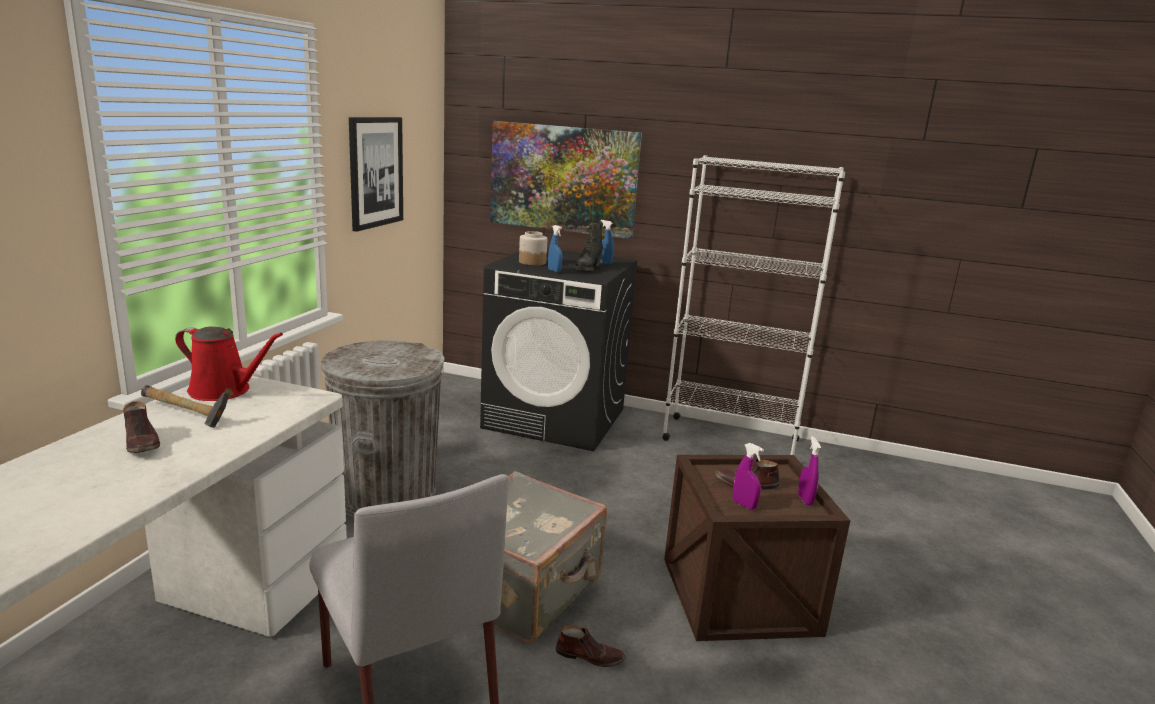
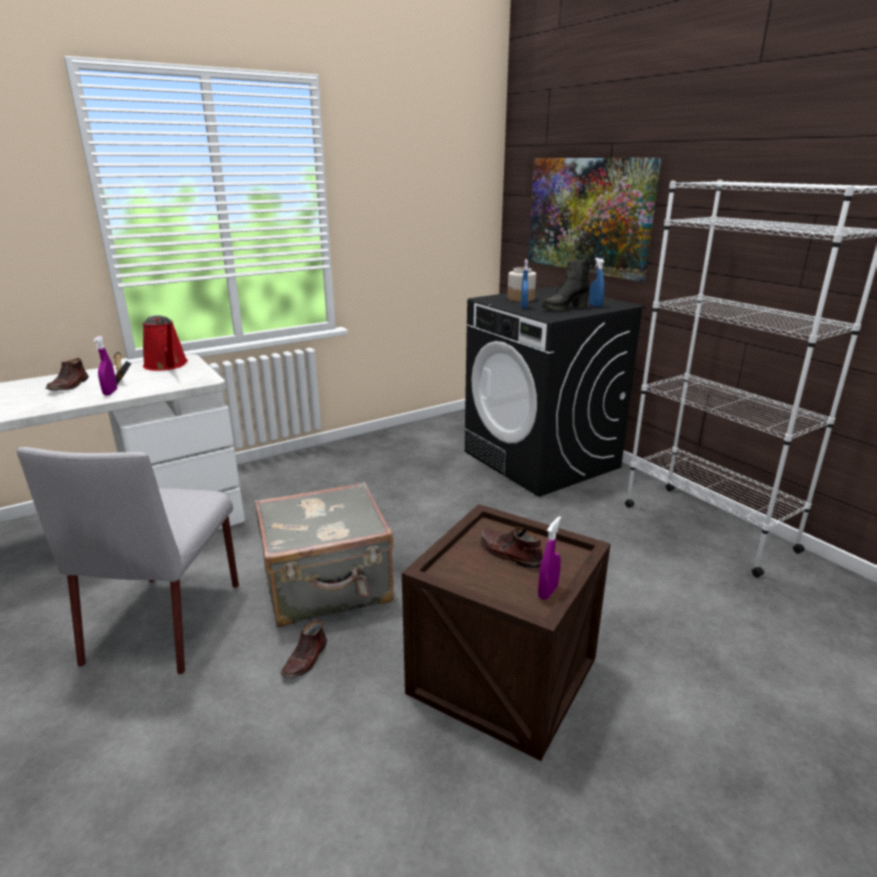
camera: 40 degrees right, 5 degrees up
(375, 172) = (400, 209): picture -> none
(386, 495) = (331, 482): grey trash can -> none
(590, 656) = (306, 659): brown shoe -> brown shoe turned 60 degrees clockwise
(744, 505) = (470, 571): purple spray bottle -> purple spray bottle (110, 392)

